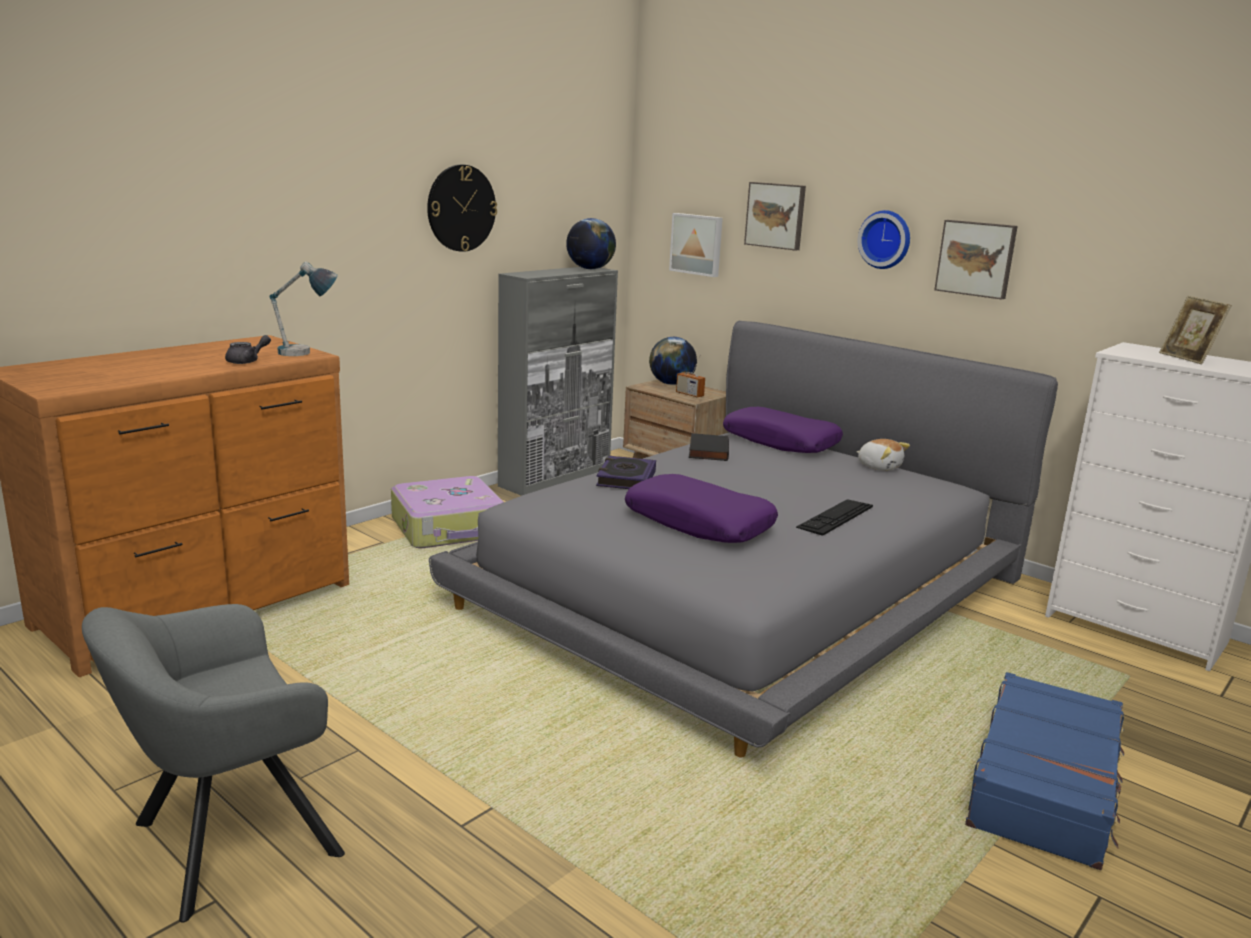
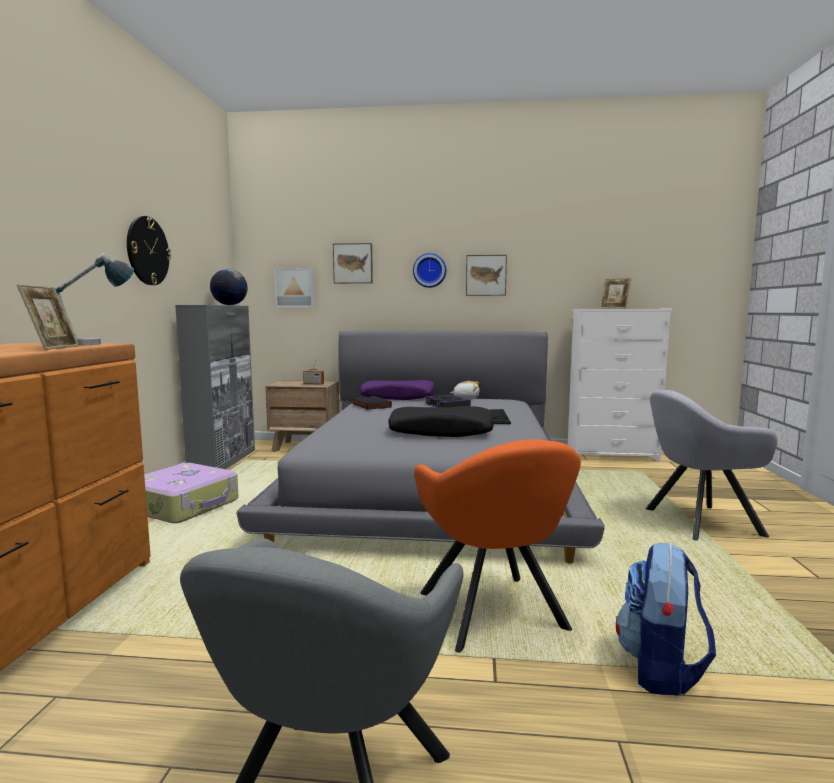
camera: 35 degrees left, 10 degrees down
(247, 361) = (52, 348): grey teapot -> picture frame
(556, 772) = (495, 616): none -> orange armchair
(626, 479) = (353, 423): book -> book (447, 405)
(628, 903) = (661, 669): none -> backpack
(671, 384) = (291, 382): globe -> none
(699, 523) = (441, 432): purple pillow -> black pillow
(1045, 785) = (696, 522): blue suitcase -> grey armchair

